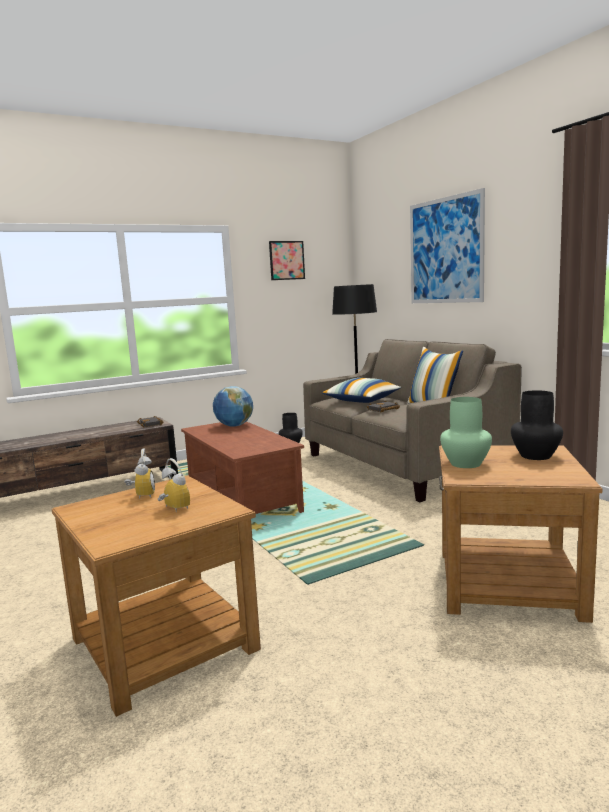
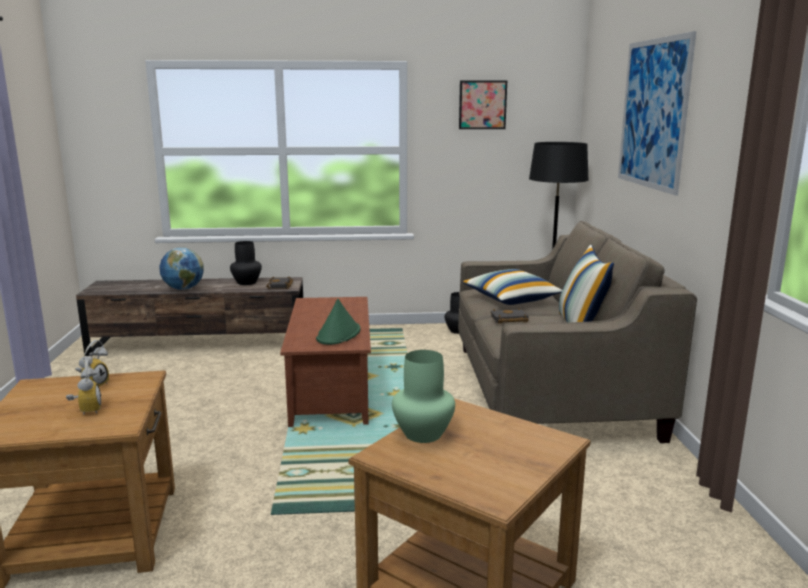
camera: 25 degrees right, 5 degrees up
(234, 426) = (346, 305): globe -> globe (183, 289)
(262, 441) = (338, 334): none -> green hat
(535, 456) = (520, 446): black vase -> black vase (246, 282)

